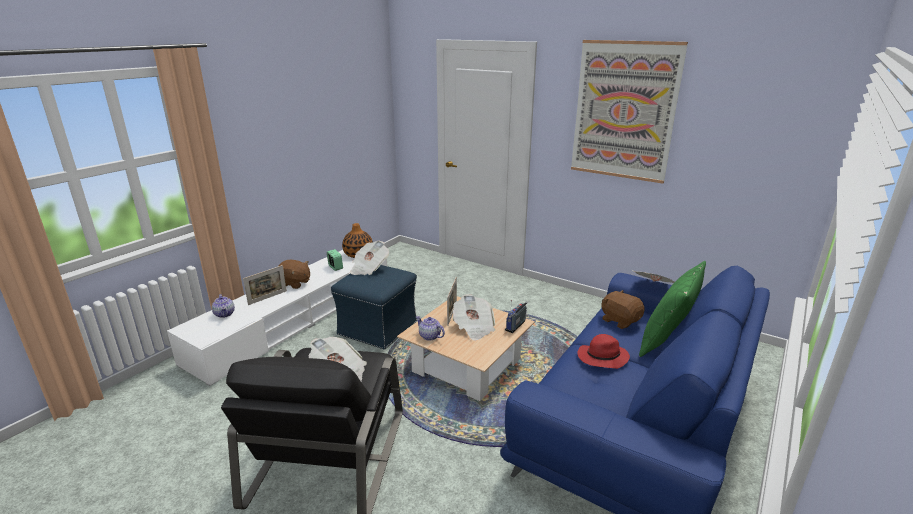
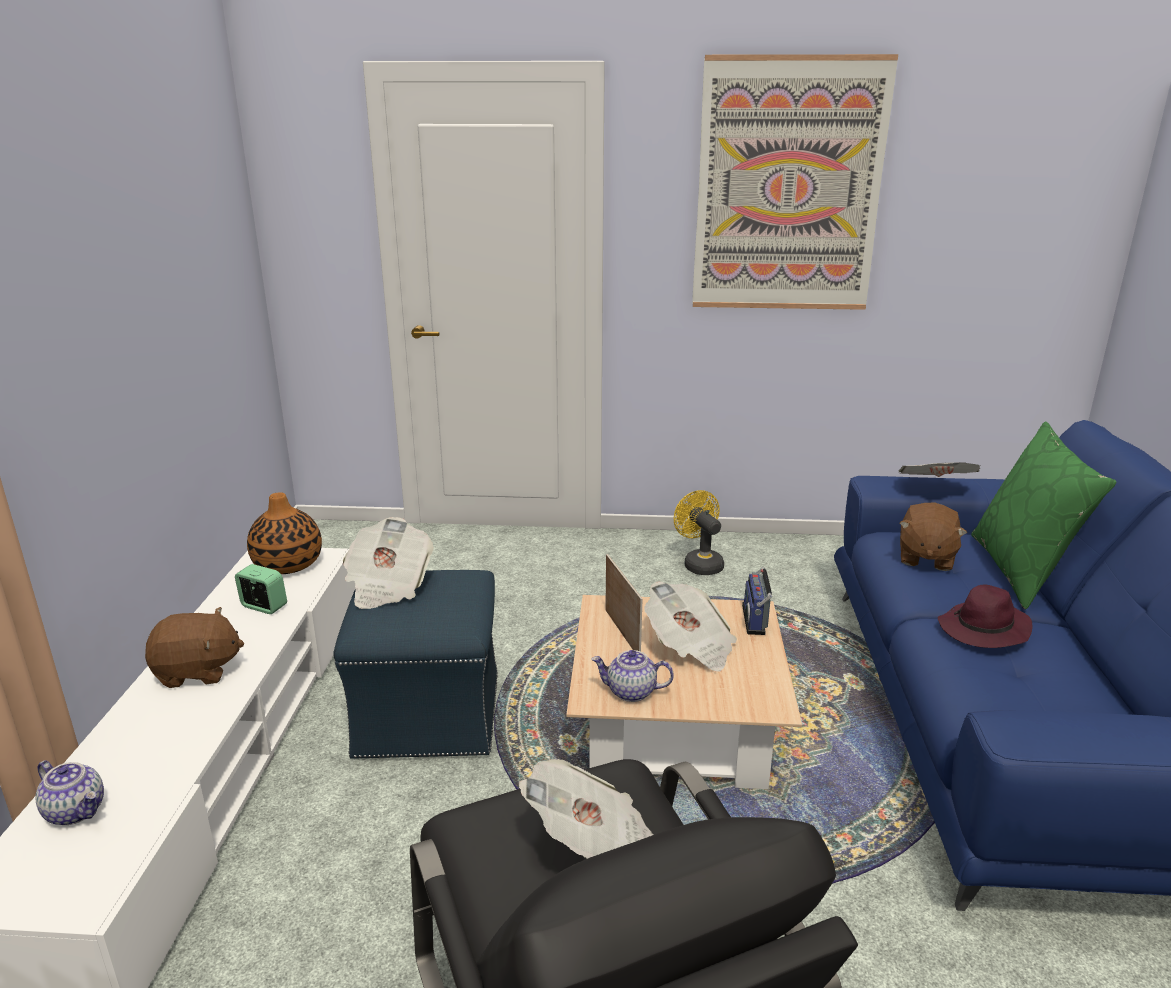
camera: 30 degrees left, 0 degrees up
(267, 298) = (160, 728): picture frame -> none
(553, 303) = (699, 563): none -> yellow fan
(602, 358) = (983, 630): red hat -> purple hat
(620, 320) = (925, 558): brown plush toy -> brown plush toy turned 90 degrees counterclockwise

